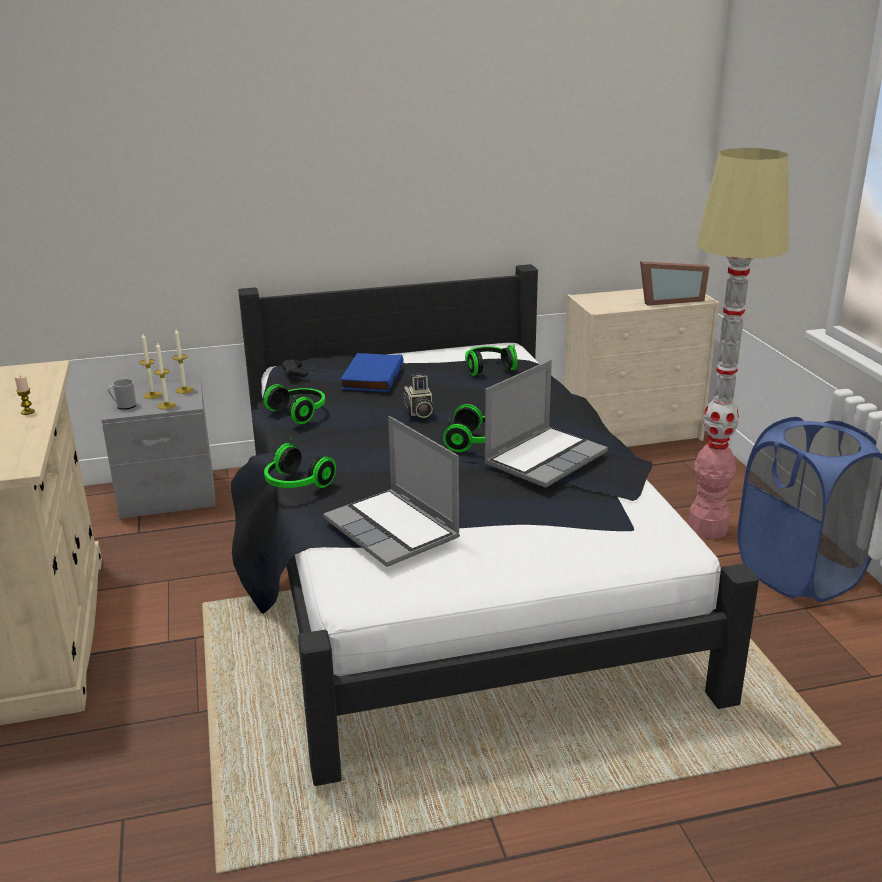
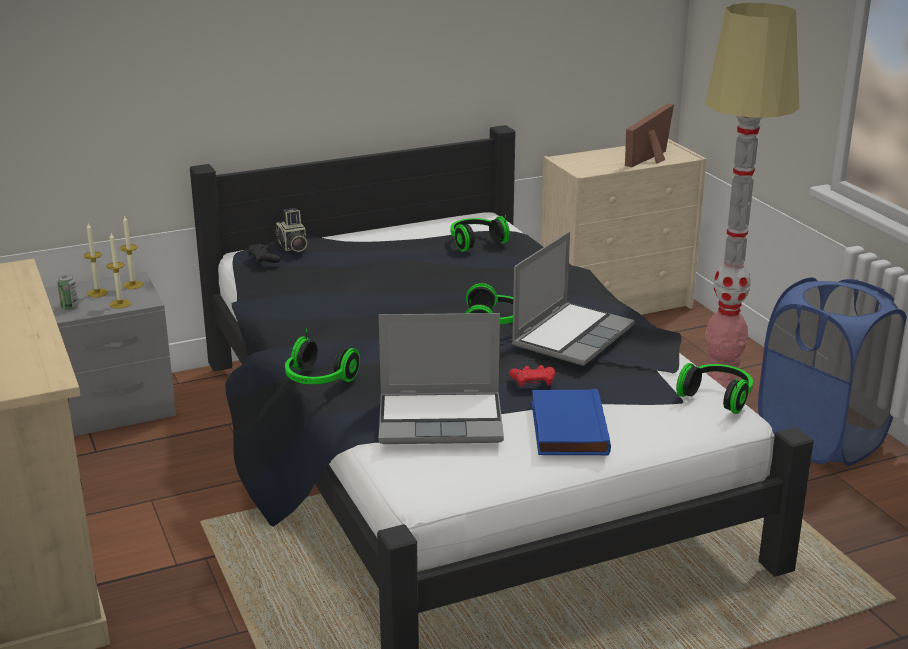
camera: 10 degrees left, 0 degrees up
(27, 412) = (22, 319): candle -> none
(124, 406) = (70, 307): mug -> can
(300, 412) = (289, 303): headphones -> headphones (718, 397)
(371, 377) = (351, 259): blue book -> blue book (566, 428)
(394, 530) = (442, 419): laptop -> laptop turned 45 degrees counterclockwise
(418, 411) = (420, 294): camera -> camera (292, 246)
(493, 498) = (533, 380): none -> red game controller
(668, 300) = (653, 159): picture frame -> picture frame turned 150 degrees clockwise

